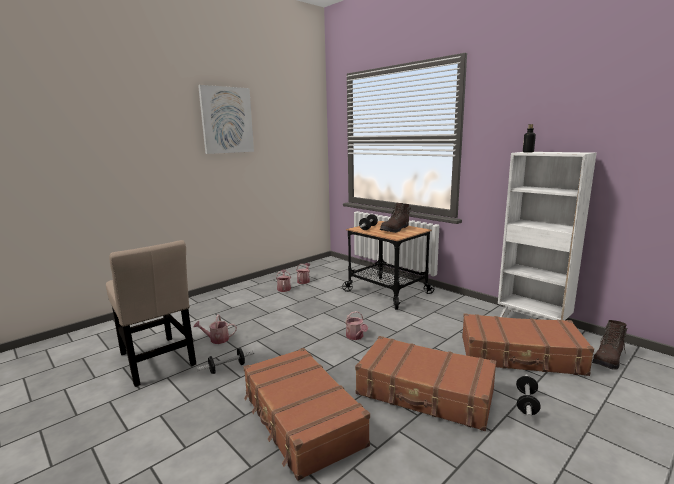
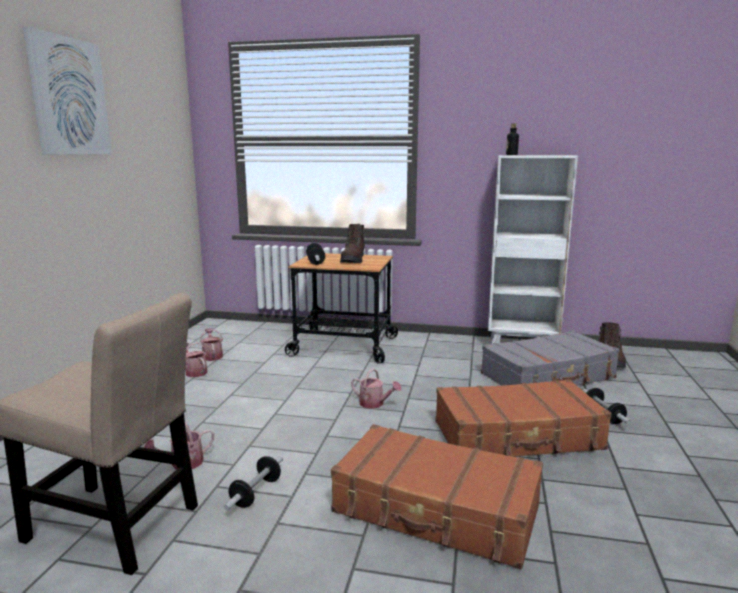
camera: 35 degrees left, 0 degrees up
(520, 355) = (548, 376): brown suitcase -> grey suitcase

